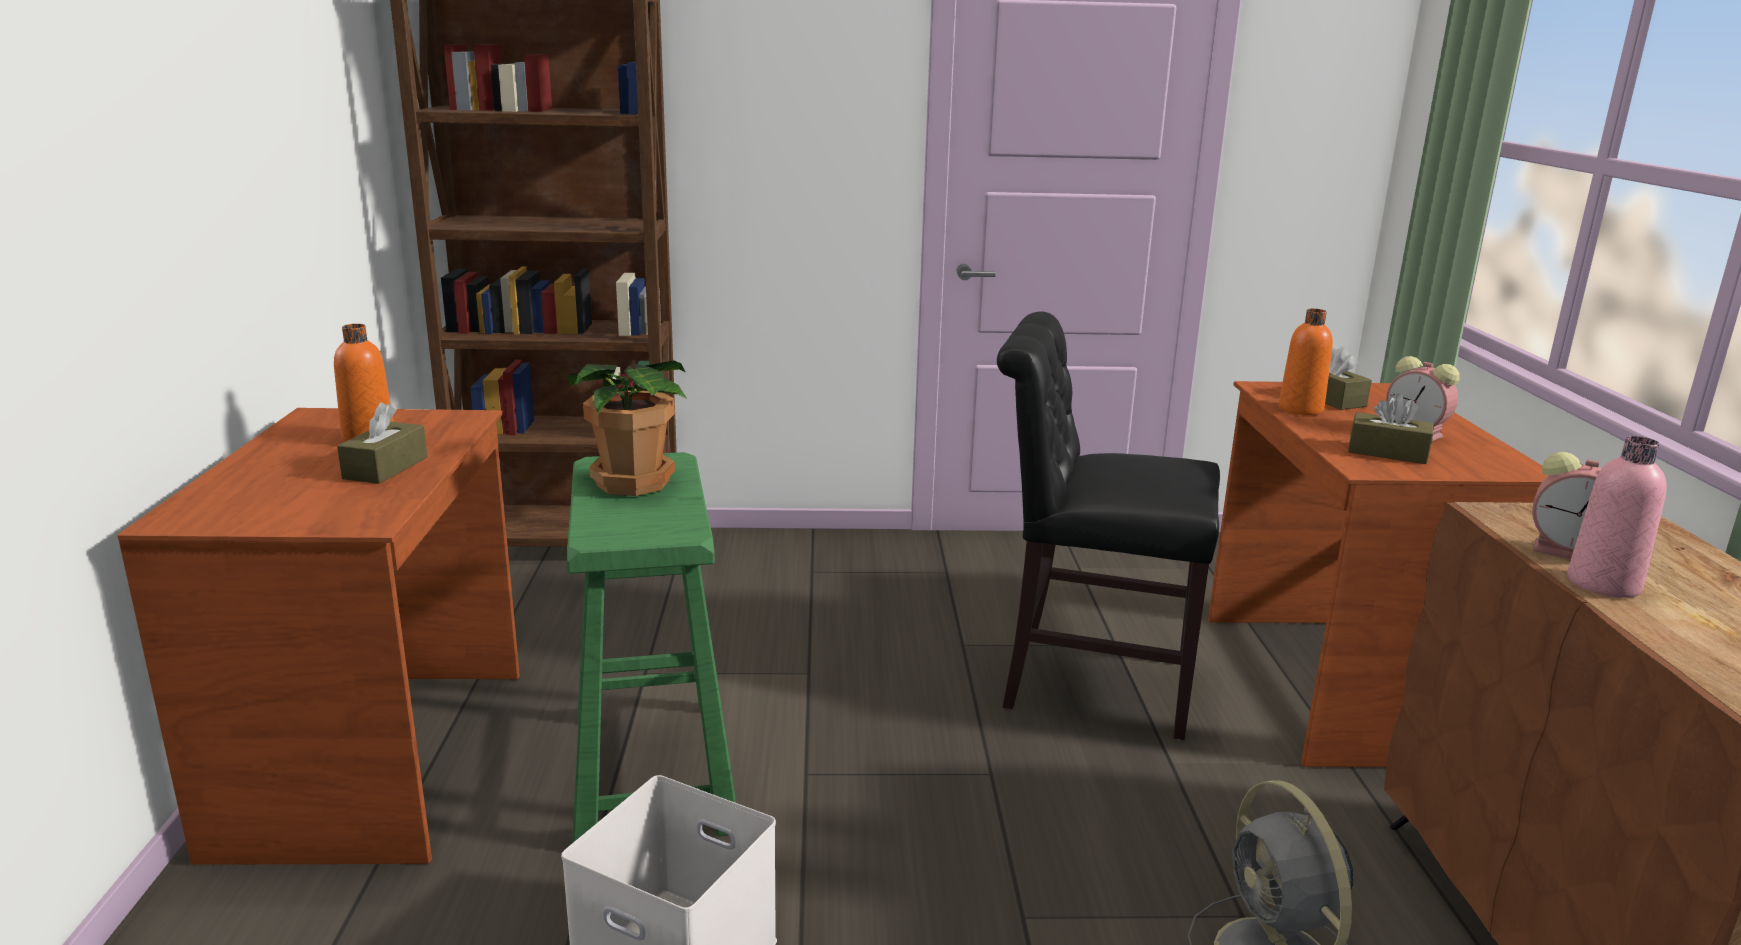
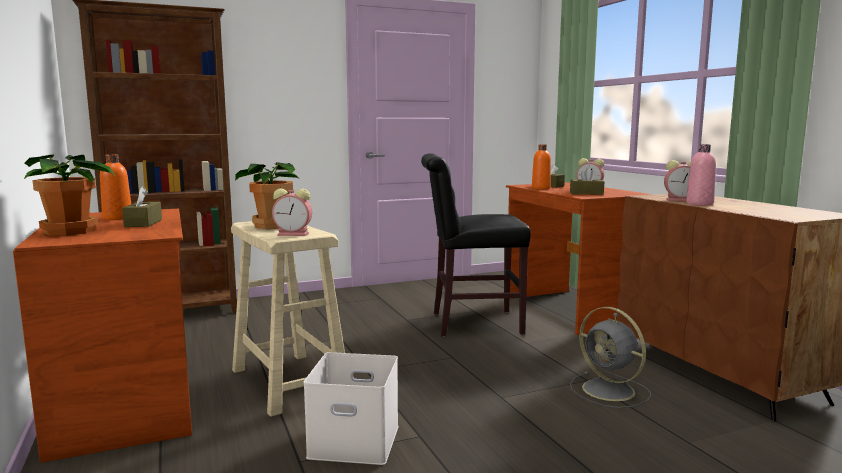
camera: 20 degrees left, 10 degrees down
(250, 485) = (71, 231): none -> potted plant
(637, 526) = (294, 234): none -> alarm clock
(652, 772) = (289, 383): green stool -> beige stool

